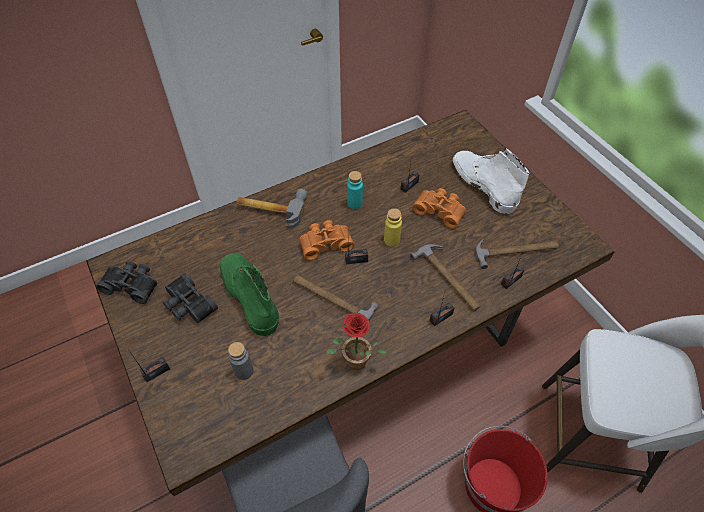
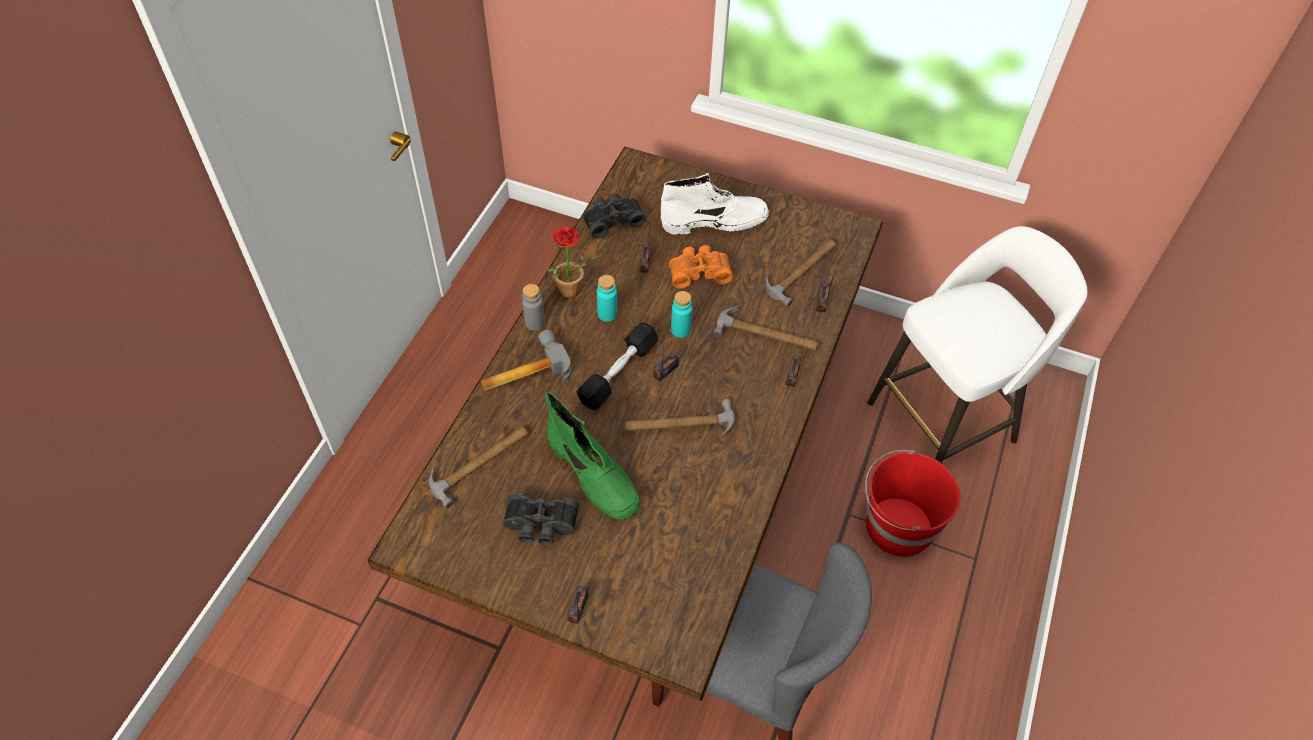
camera: 40 degrees left, 0 degrees up
(132, 284) = (454, 547): black binoculars -> black binoculars (612, 219)
(195, 245) = (480, 463): none -> hammer
(244, 371) = (663, 545): grey bottle -> grey bottle (534, 323)
(249, 296) = (594, 474): green boot -> green boot turned 150 degrees counterclockwise
(325, 243) = (618, 373): orange binoculars -> black dumbbell
(353, 364) = (757, 469): potted plant -> potted plant (569, 294)
(391, 240) = (680, 330): yellow bottle -> turquoise bottle
(482, 185) = (715, 221): white boot -> white boot turned 150 degrees clockwise

